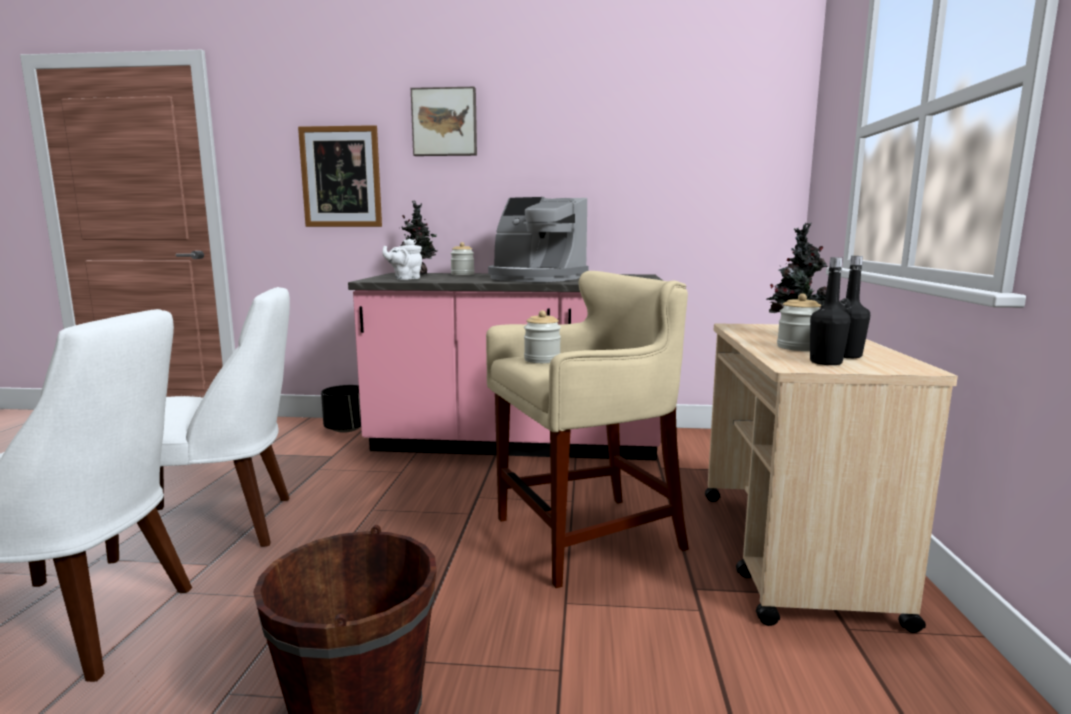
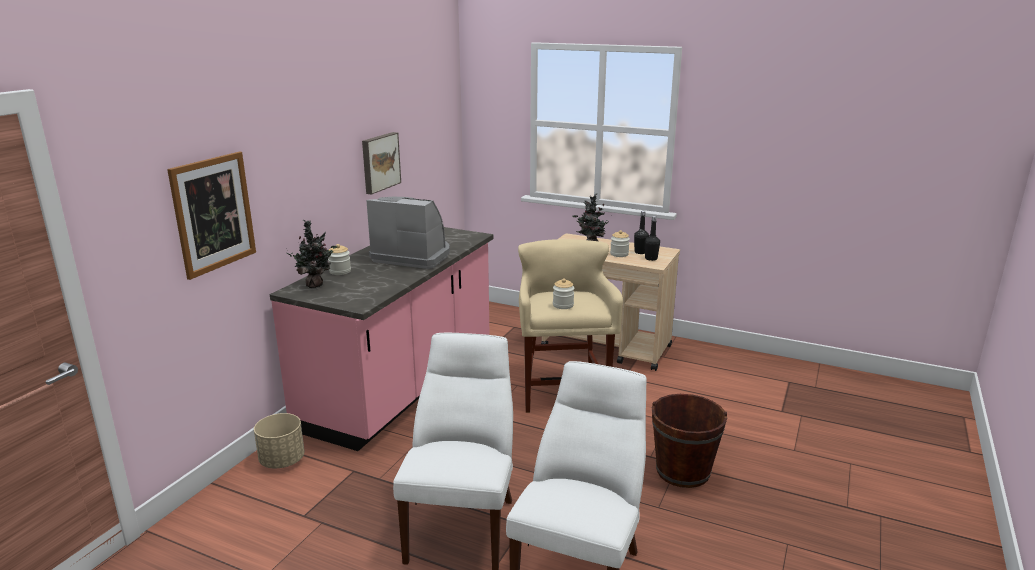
camera: 70 degrees left, 10 degrees up
(346, 429) = (282, 460): black planter -> beige planter
(405, 279) = (361, 293): white teapot -> none
(445, 122) = (290, 136): picture -> picture (379, 162)
(535, 278) = (412, 256): coffee machine -> coffee machine turned 120 degrees counterclockwise

